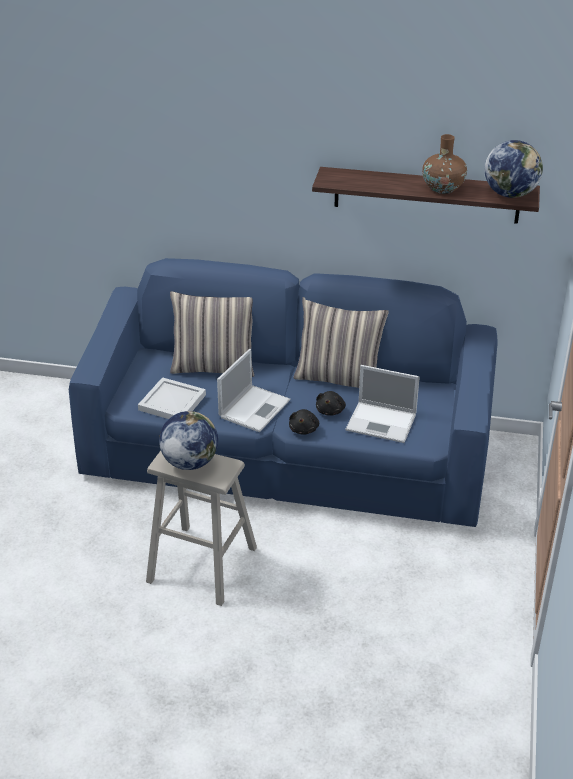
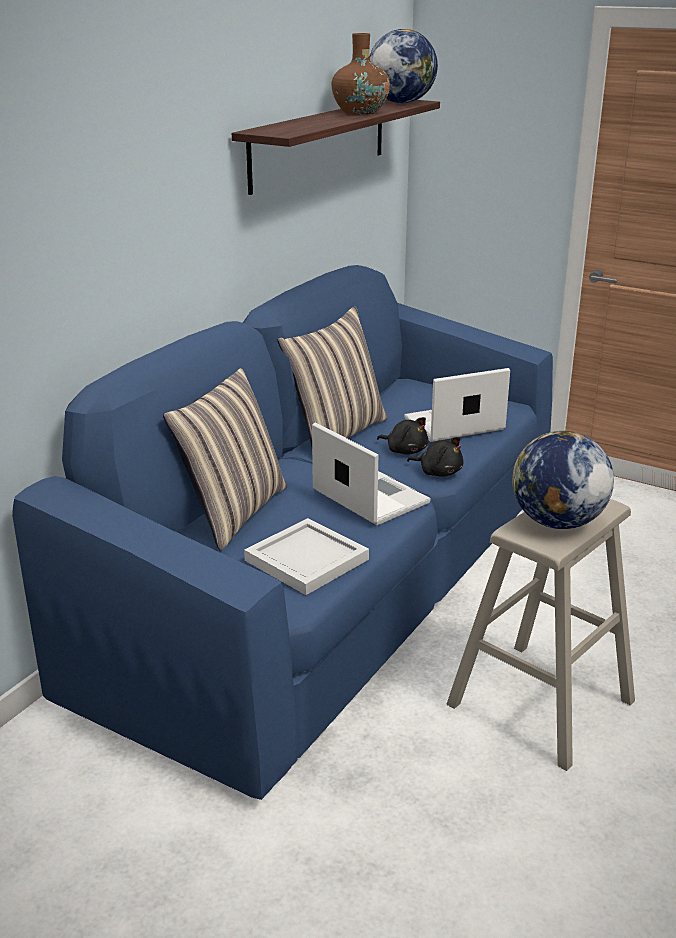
camera: 70 degrees left, 10 degrees down
(382, 422) = (452, 424): laptop -> laptop turned 150 degrees counterclockwise

